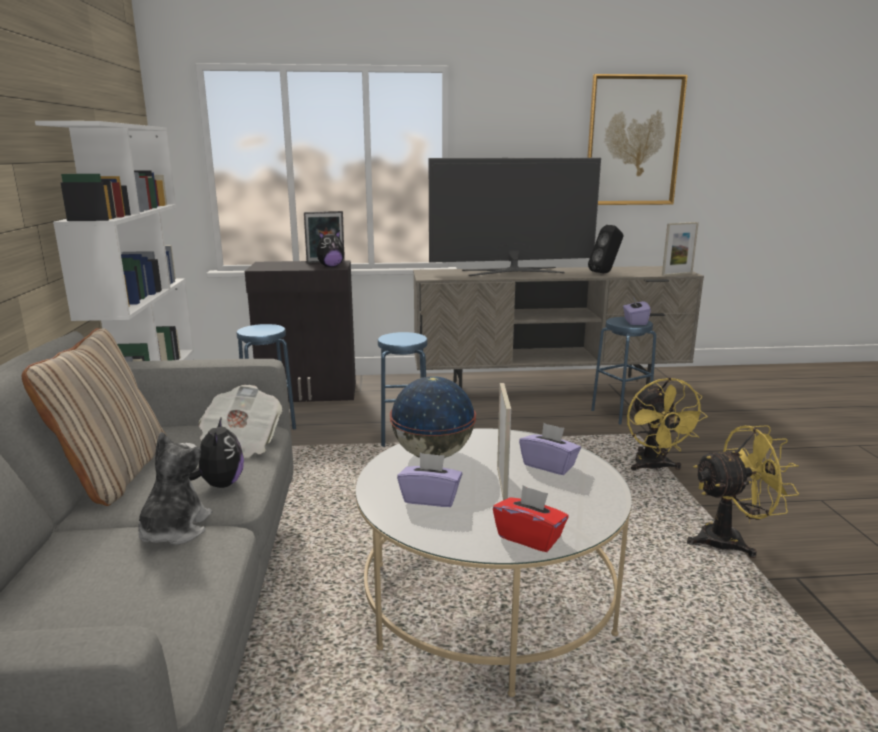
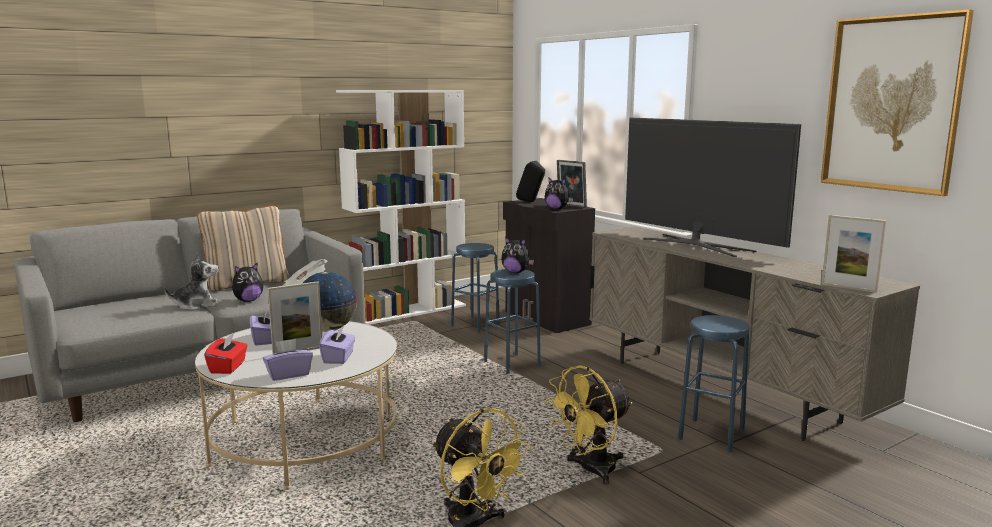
camera: 60 degrees right, 5 degrees down
(401, 336) = (516, 272): none -> plush toy
(605, 273) = (775, 266): black speaker -> black speaker (531, 202)
(635, 322) = (723, 324): purple tissue box -> purple tissue box (288, 374)

